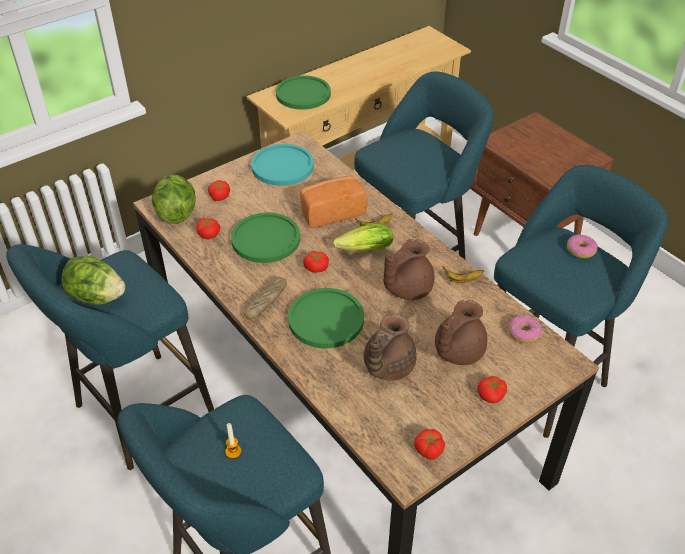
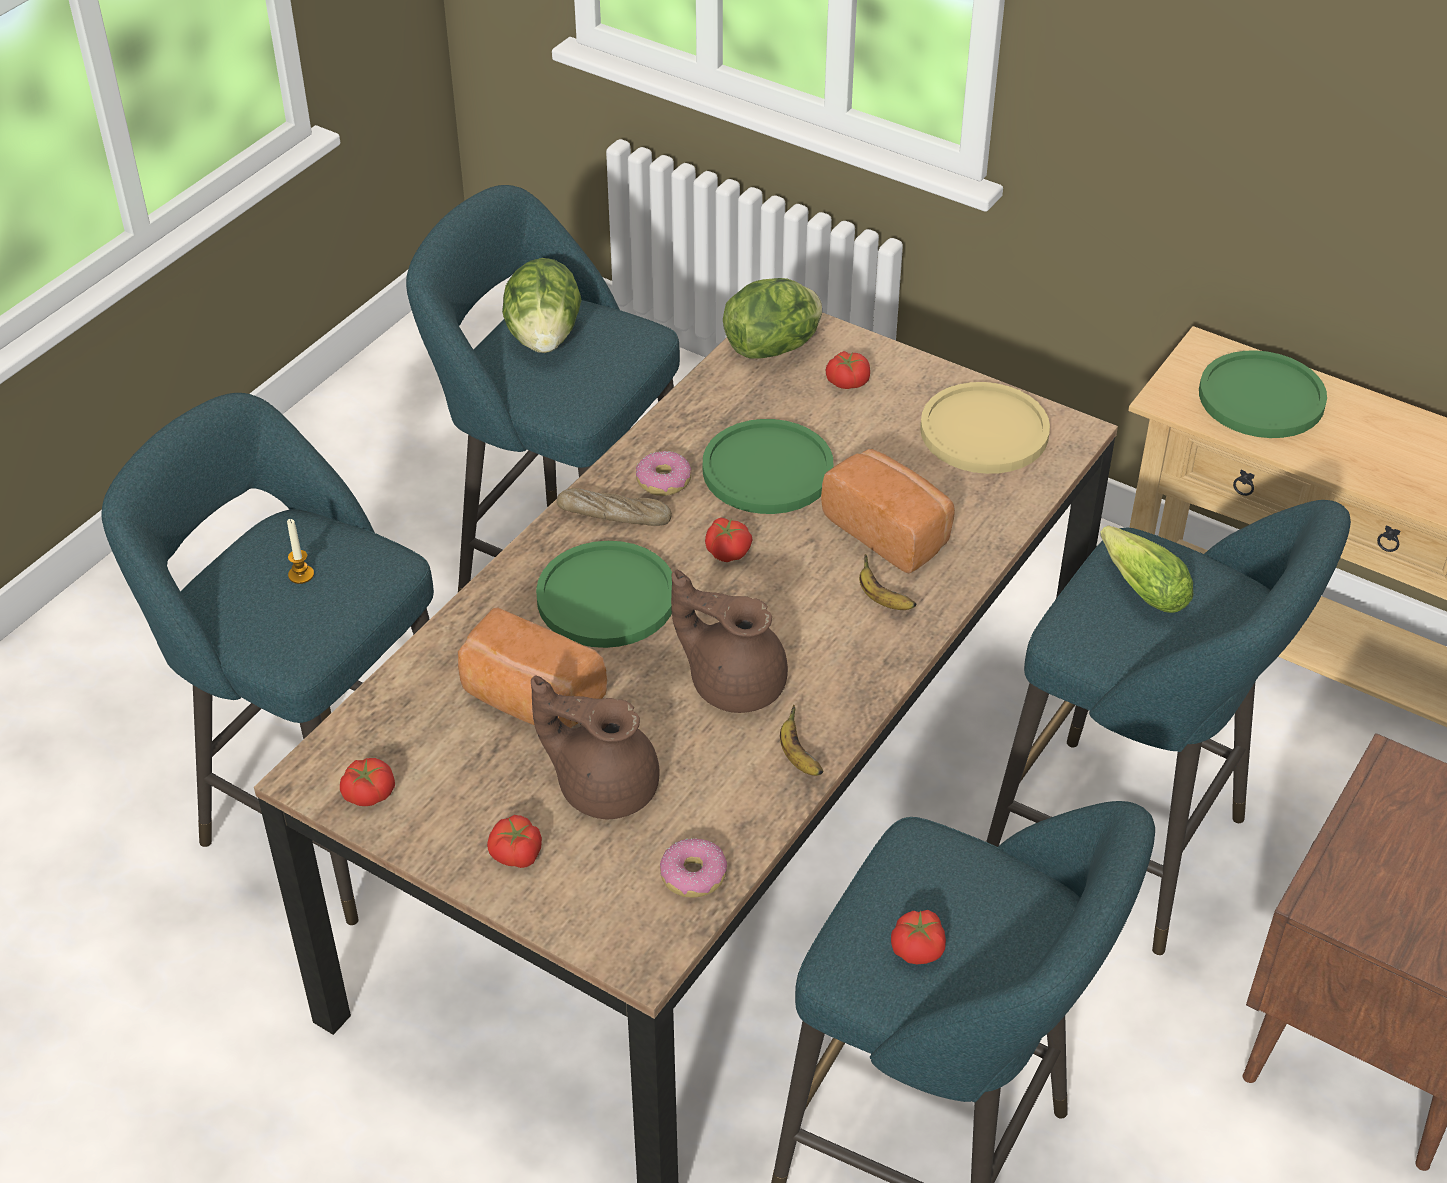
camera: 70 degrees right, 0 degrees up
(209, 234) = (743, 400): tomato -> tomato (918, 948)
(282, 166) = (984, 431): turquoise plate -> yellow plate
(362, 250) = (805, 598): lettuce -> lettuce (1138, 586)
(387, 366) = (529, 700): brown teapot -> bread
(581, 250) = (1003, 942): donut -> donut (663, 481)

